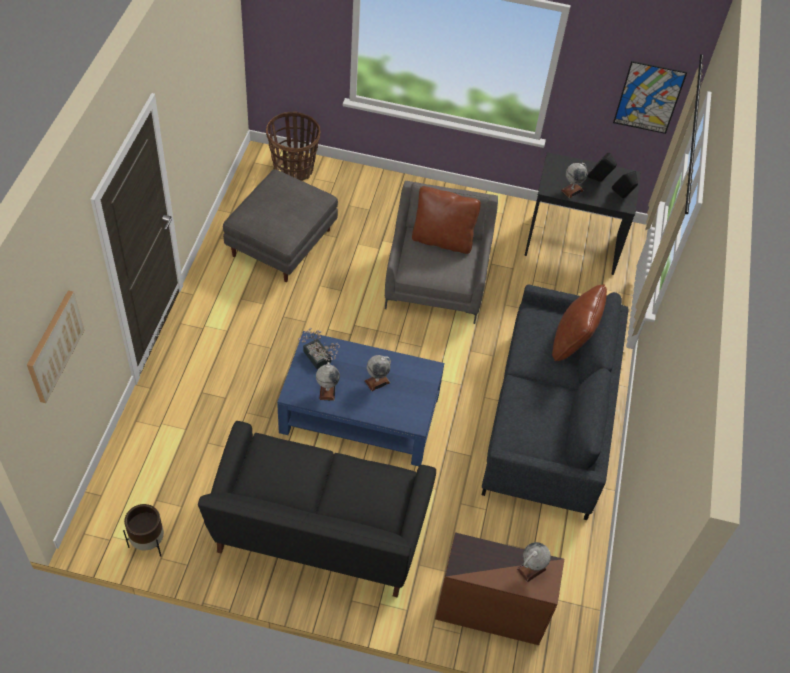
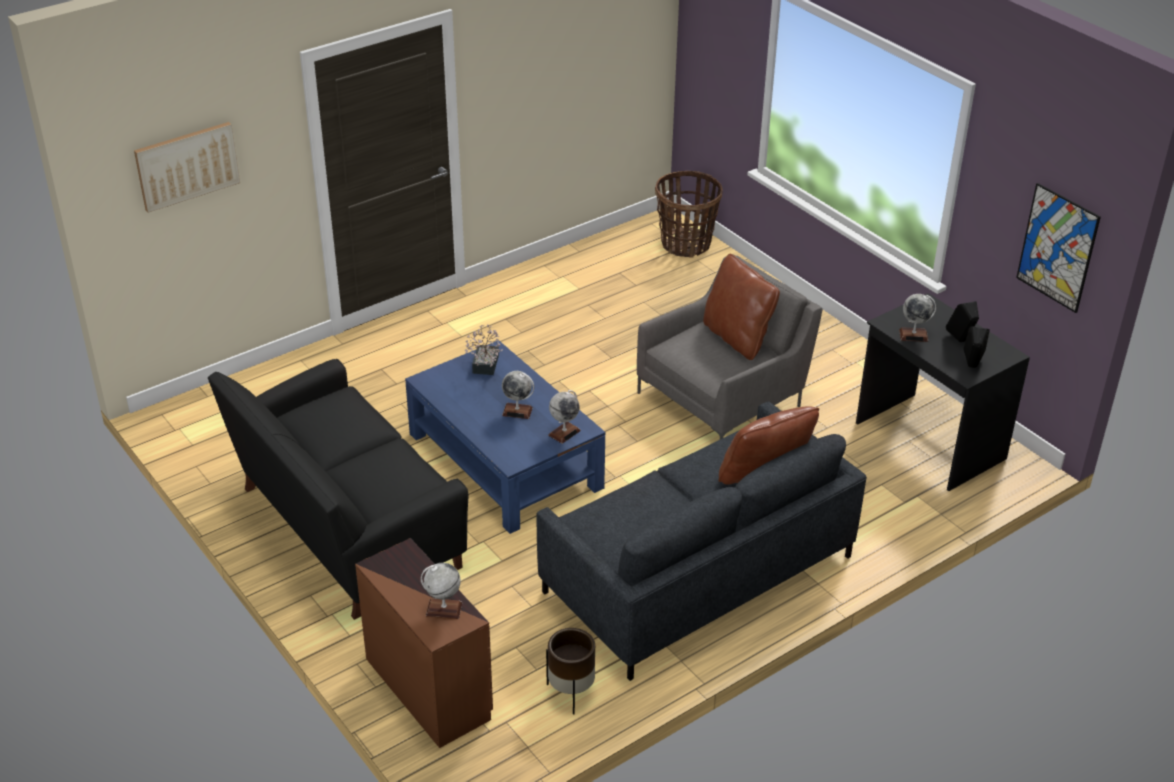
camera: 45 degrees right, 15 degrees down
(148, 543) = (200, 450): brown planter -> brown planter (571, 693)
(282, 241) = (600, 294): grey ottoman -> none
(327, 391) = (460, 394): globe -> globe (564, 433)

